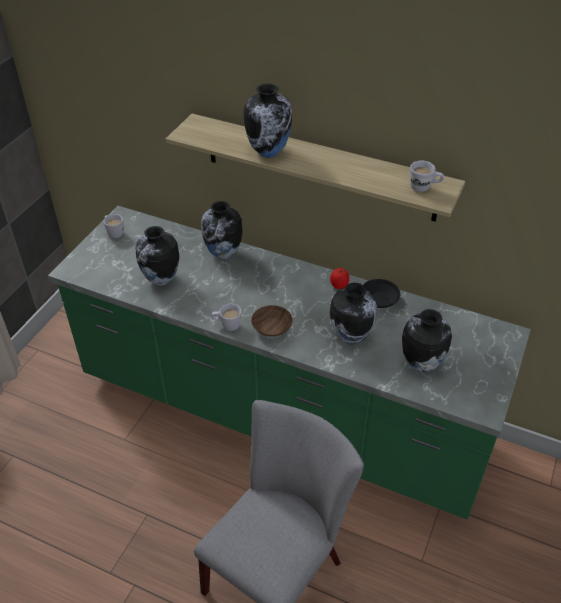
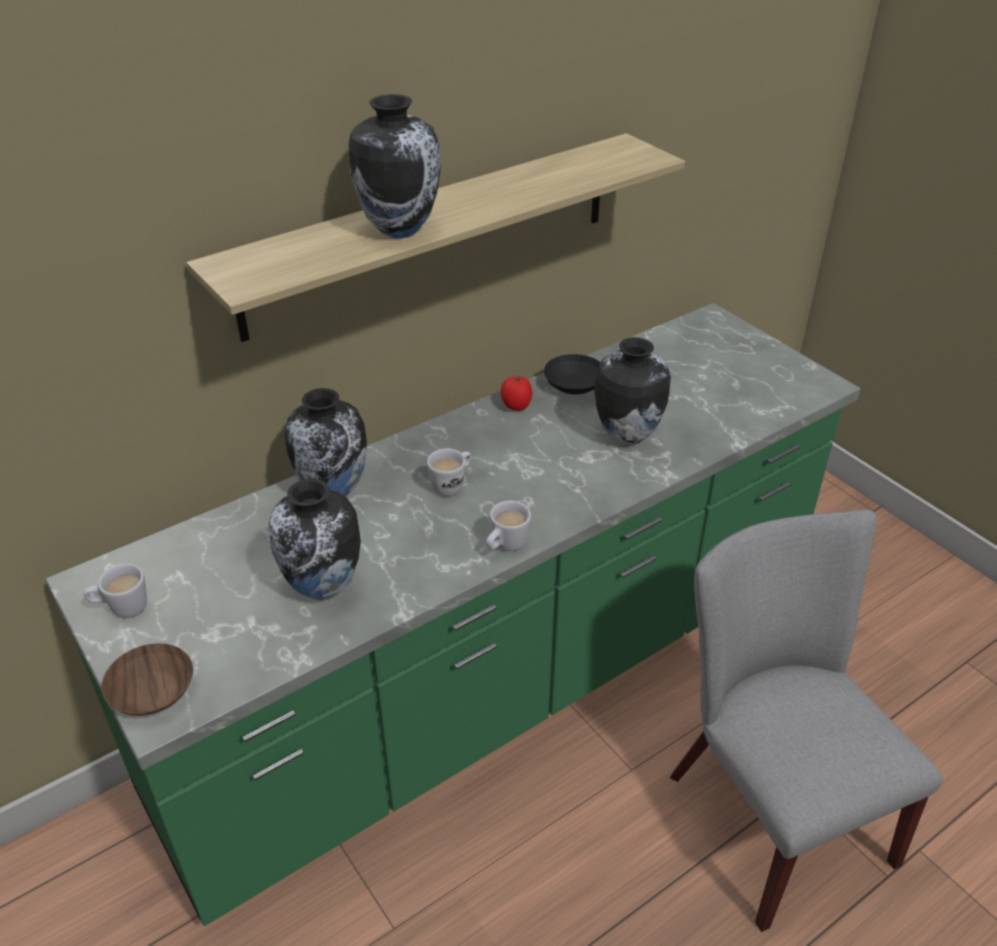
camera: 60 degrees left, 5 degrees down
(271, 328) = (549, 502): brown bowl -> brown bowl (153, 693)
(420, 364) = (717, 400): vase -> none
(424, 187) = (616, 157): white mug -> white mug (452, 485)

